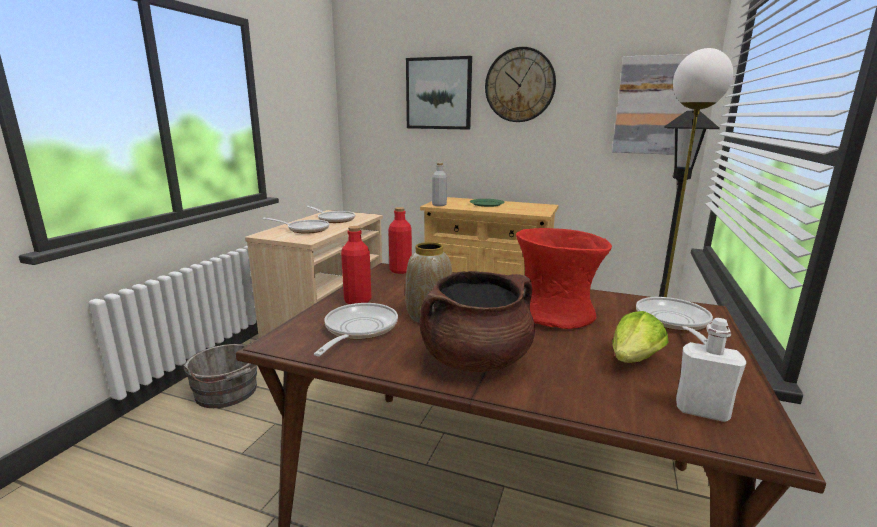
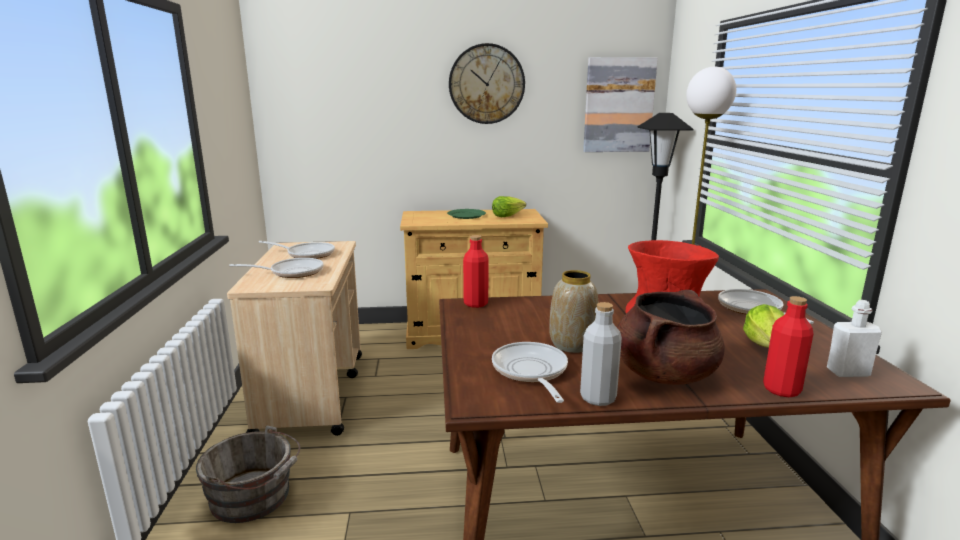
camera: 25 degrees left, 0 degrees up
(357, 301) = (484, 344): red bottle -> red bottle (781, 390)
(439, 93) = (392, 92): picture -> none
(439, 205) = (418, 222): grey bottle -> grey bottle (598, 398)
(522, 207) = (507, 216): none -> lettuce

